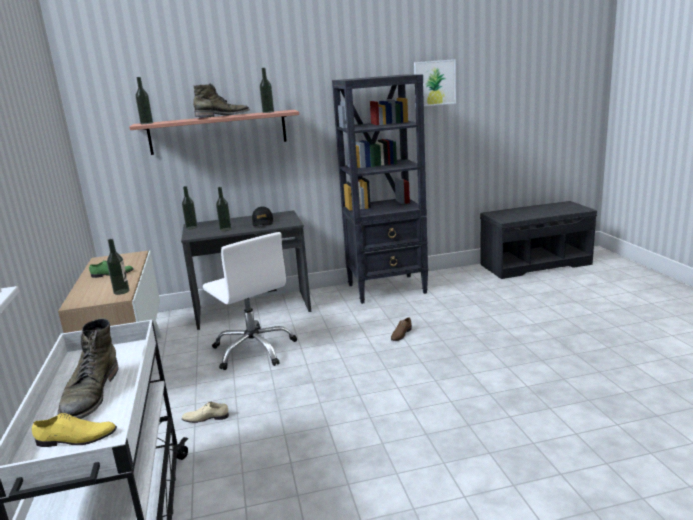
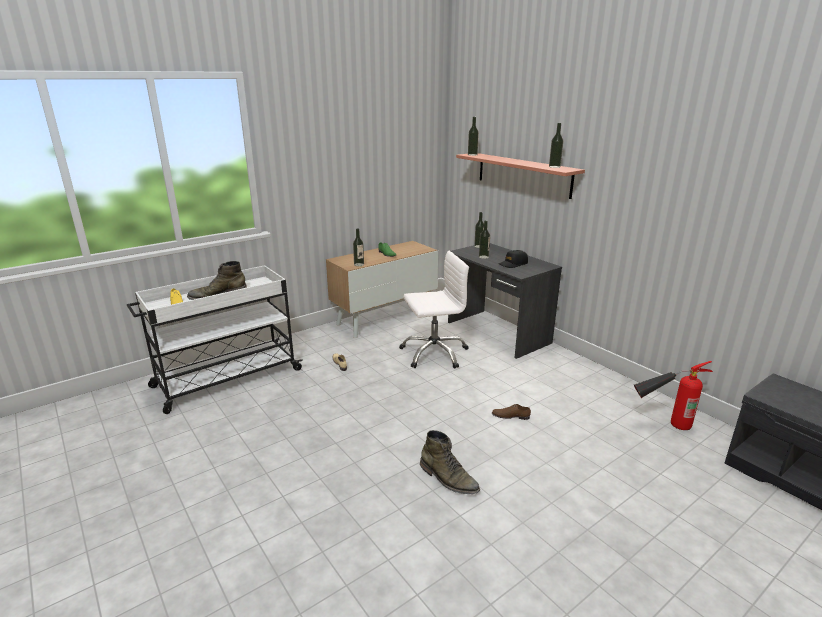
camera: 65 degrees right, 5 degrees up
(223, 116) = (520, 161): green boot -> green boot (448, 478)
(254, 350) = (434, 353): white office chair -> white office chair turned 135 degrees counterclockwise
(387, 289) = (603, 386): black bookcase -> none
(434, 83) = (756, 176): picture -> none
(450, 284) = (662, 424): none -> fire extinguisher

